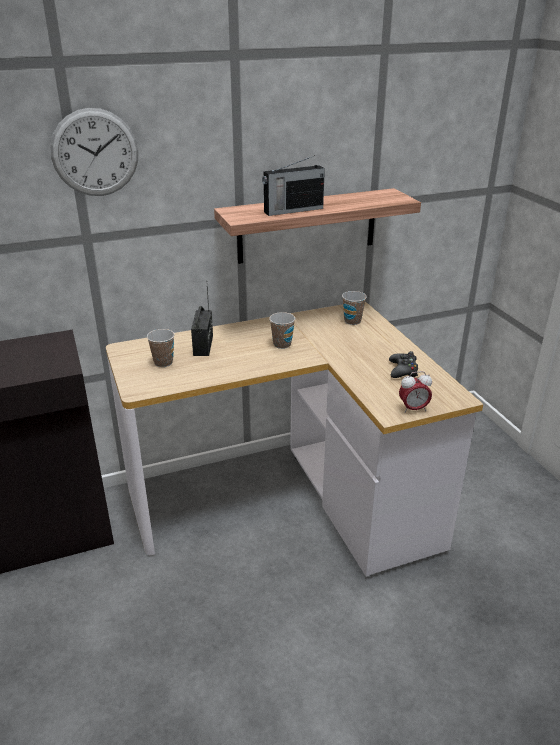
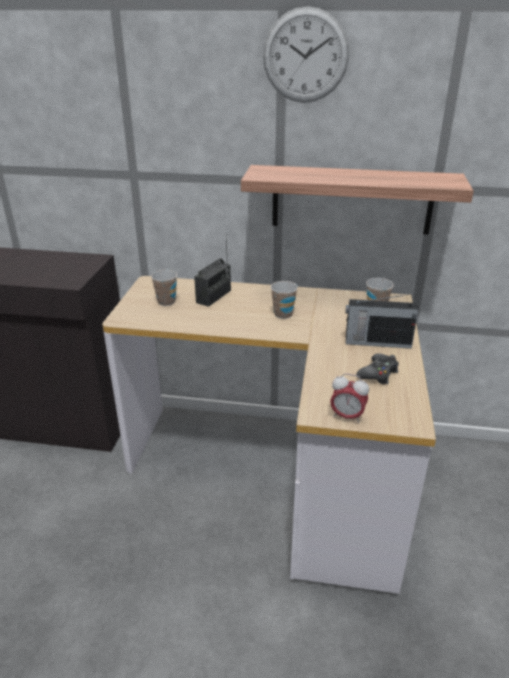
camera: 30 degrees right, 0 degrees up
(95, 153) = (141, 94): wall clock -> wall clock (305, 56)
(292, 210) = (318, 177): radio -> radio (376, 342)

